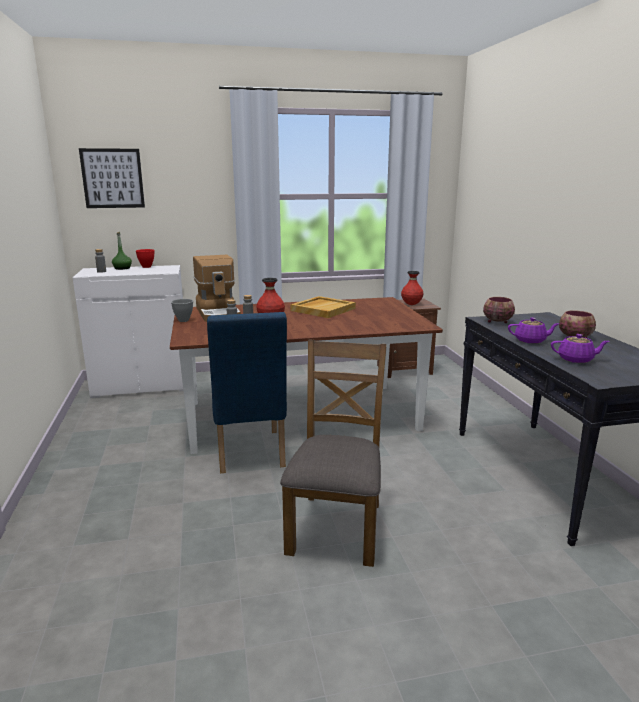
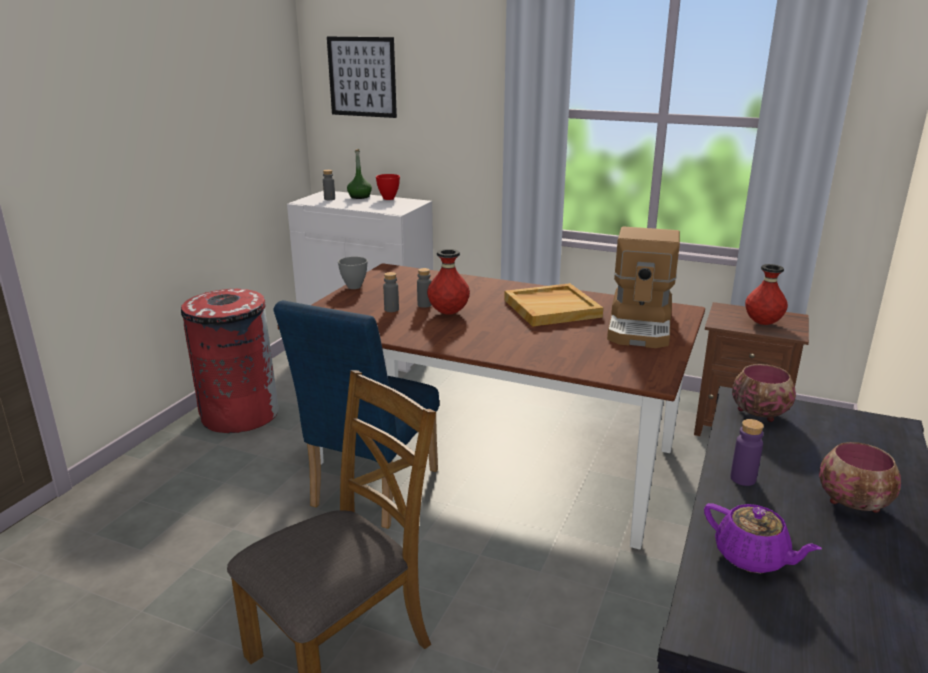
camera: 35 degrees right, 5 degrees up
(92, 444) = (239, 414): none -> red trash can
(219, 313) = (411, 284): coffee machine -> coffee machine (641, 326)
(531, 341) = (743, 479): purple teapot -> purple bottle

